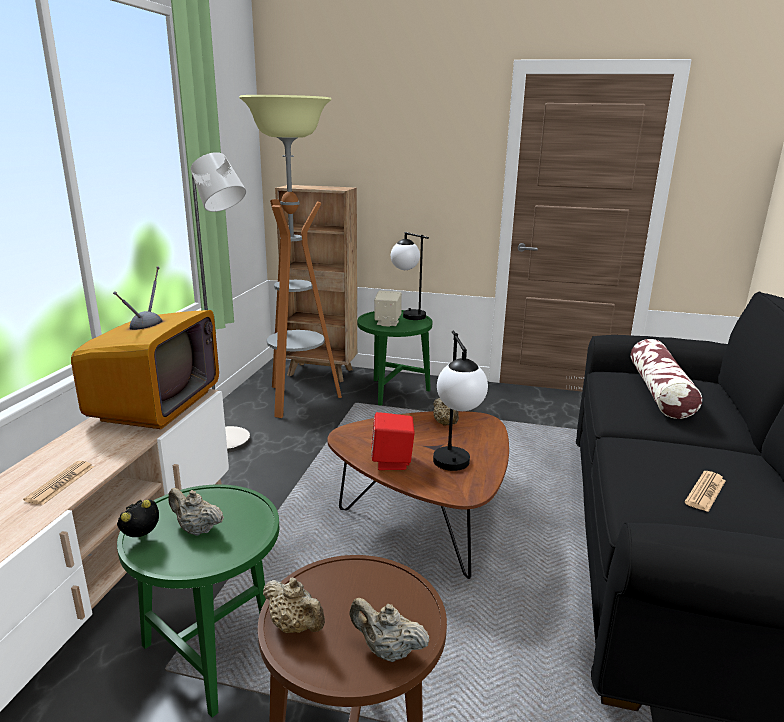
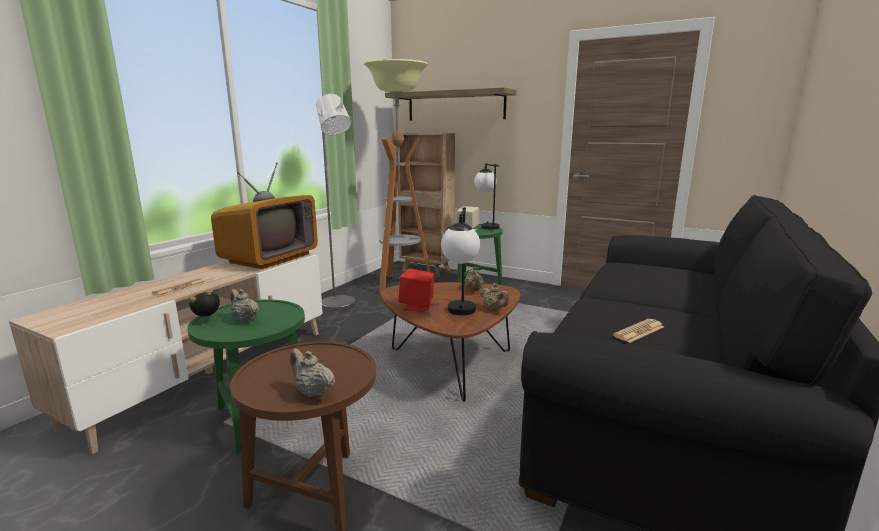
camera: 15 degrees right, 5 degrees down
(295, 626) = (262, 371): beige teapot -> beige teapot (494, 309)
(355, 149) = (455, 106): none -> shelf
(660, 392) = (652, 274): pillow -> none

